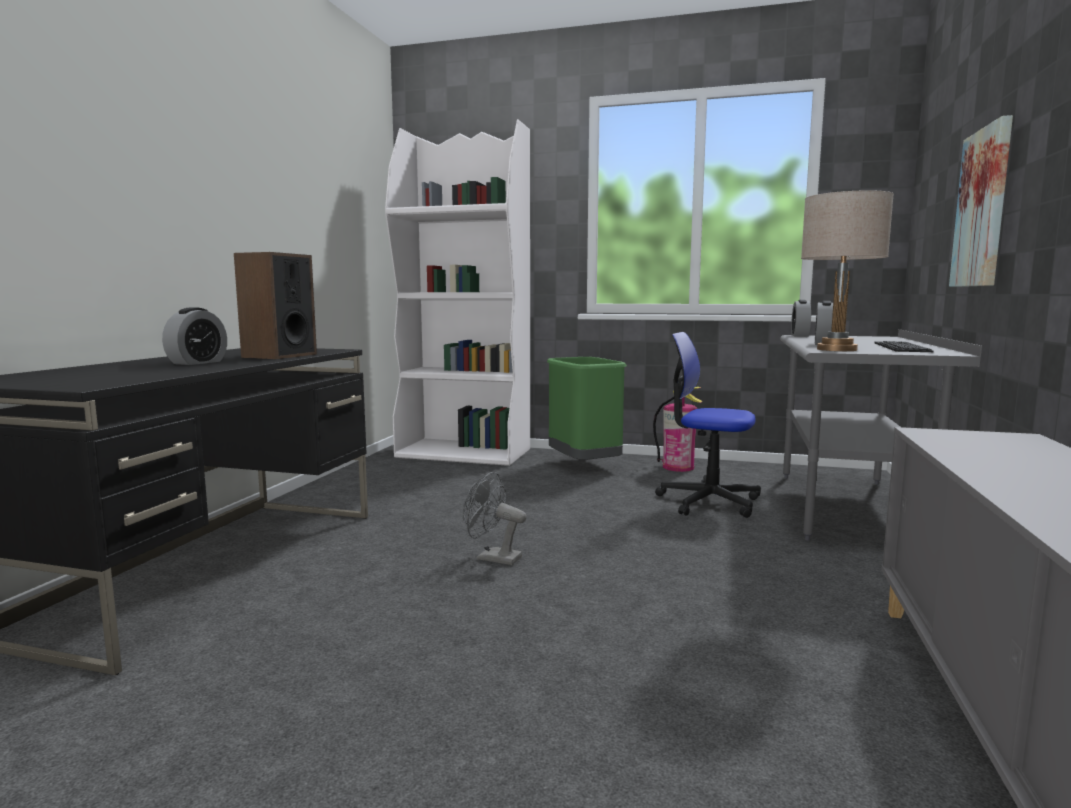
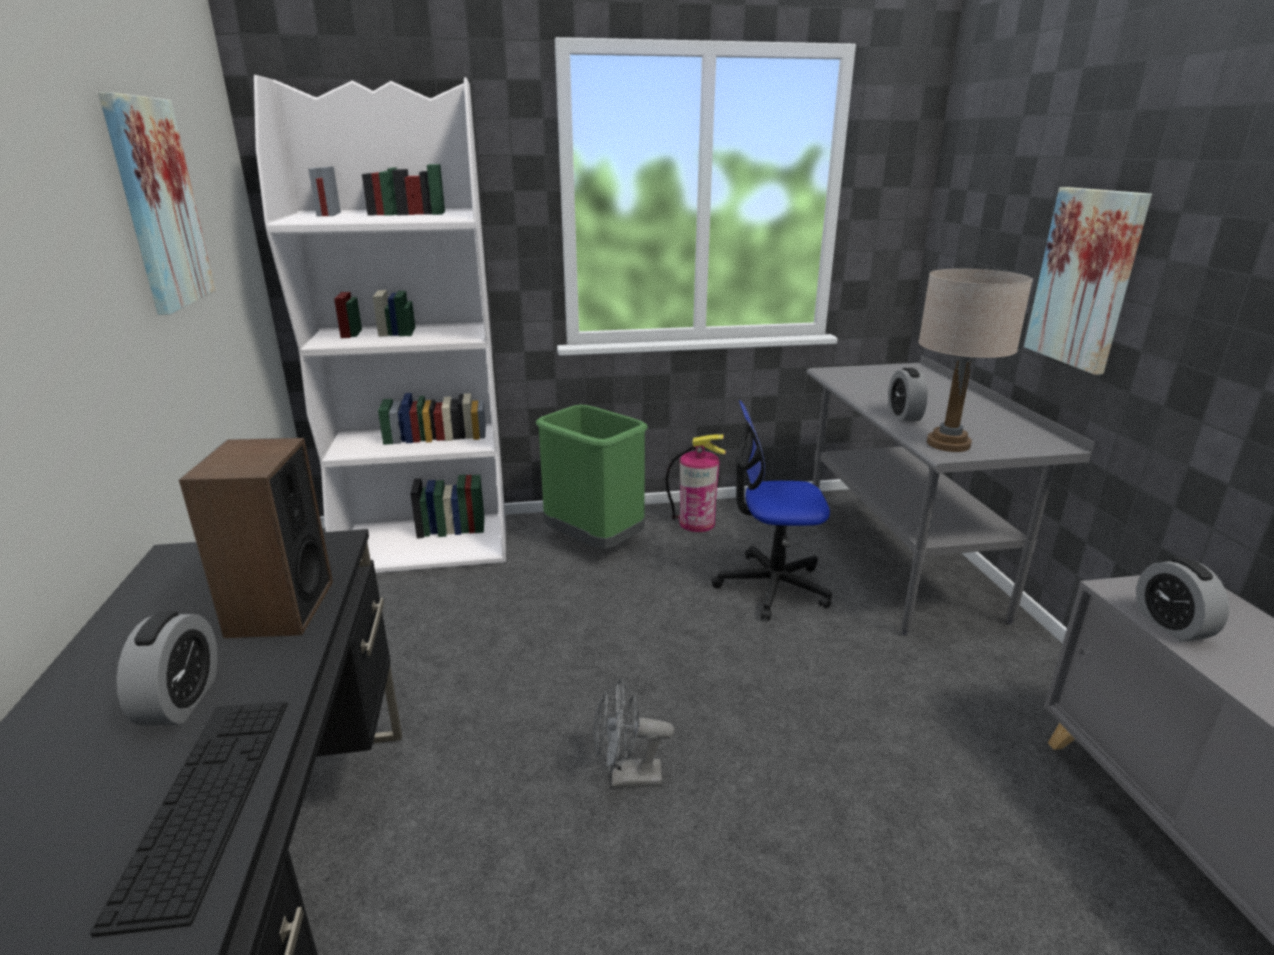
camera: 25 degrees left, 15 degrees up
(317, 181) = (158, 204): none -> picture
(800, 335) = (832, 372): alarm clock -> alarm clock (1171, 625)
(901, 347) = (986, 421): keyboard -> keyboard (206, 800)

